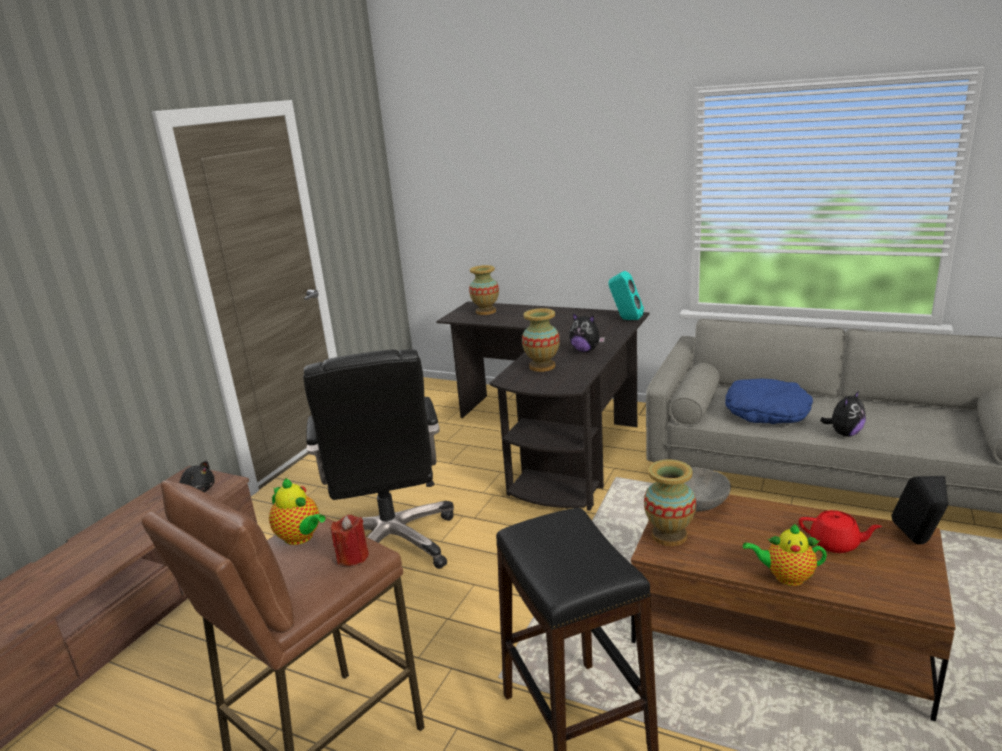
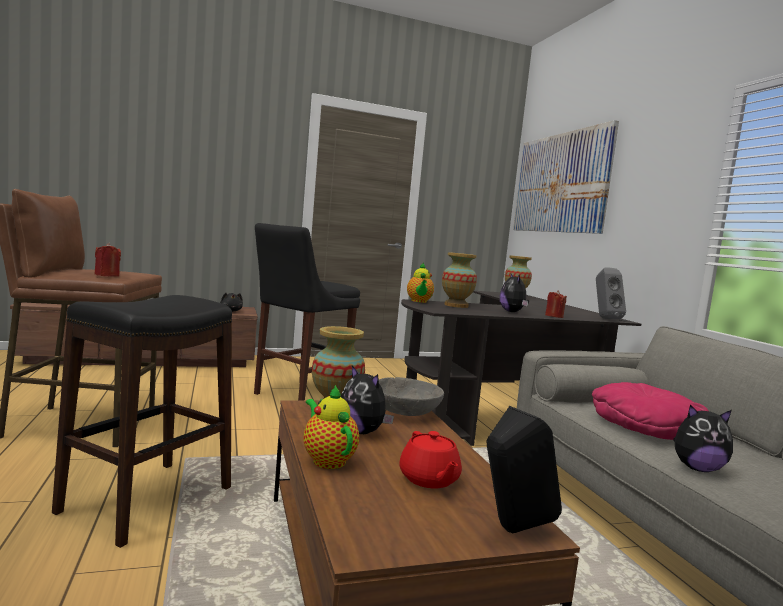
camera: 45 degrees right, 15 degrees down
(301, 537) = (122, 271): teapot -> teapot (419, 301)
(391, 542) = (297, 395): black office chair -> black stool
(477, 167) = (560, 183): none -> picture
(610, 338) = (554, 316): none -> red candle
(625, 319) = (604, 318): turquoise speaker -> grey speaker
(732, 540) = (362, 432): none -> plush toy
(767, 412) = (647, 426): blue pillow -> pink pillow

